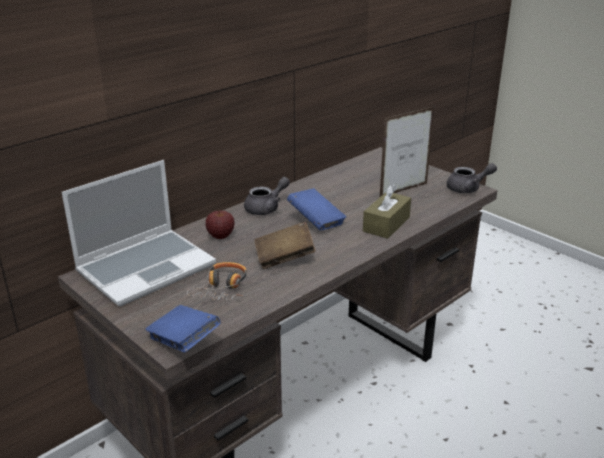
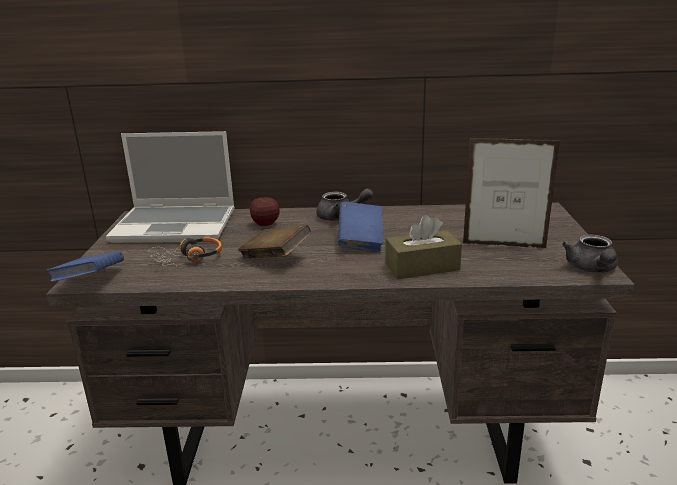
camera: 45 degrees right, 5 degrees down
(468, 188) = (592, 269): grey teapot -> grey teapot turned 60 degrees clockwise

